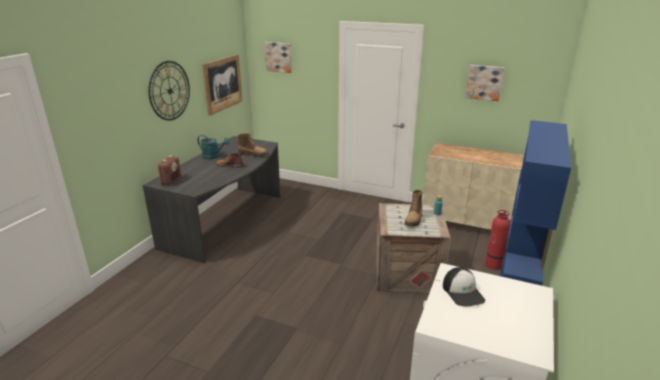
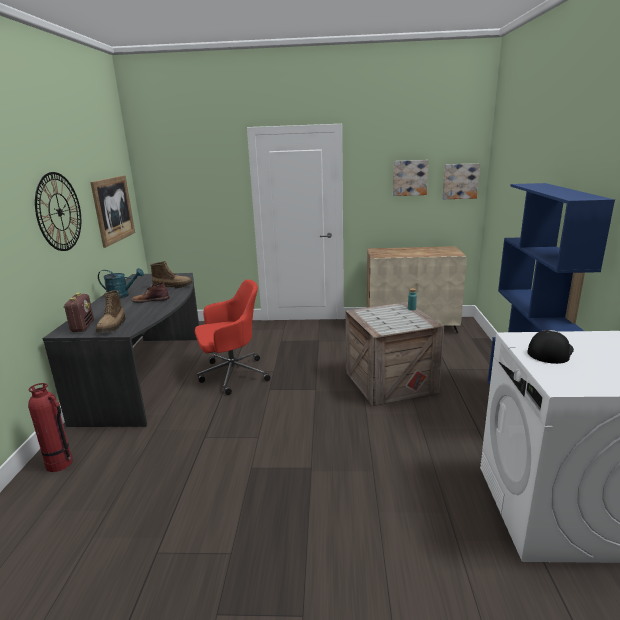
camera: 20 degrees left, 5 degrees down
(279, 57) = (175, 176): picture -> picture (460, 181)
(285, 235) = (231, 374): none -> red office chair
(414, 220) = (395, 318): boot -> boot (112, 326)
(463, 292) = (549, 351): cap -> cap turned 105 degrees counterclockwise
(494, 265) = (464, 356): fire extinguisher -> fire extinguisher (59, 464)

